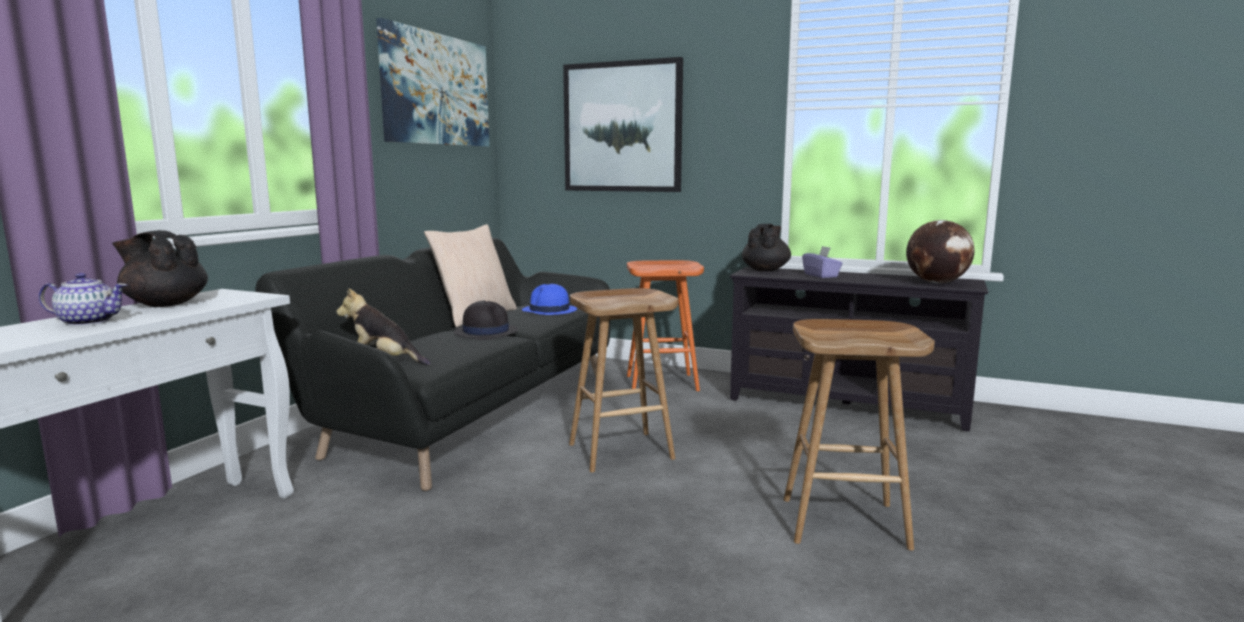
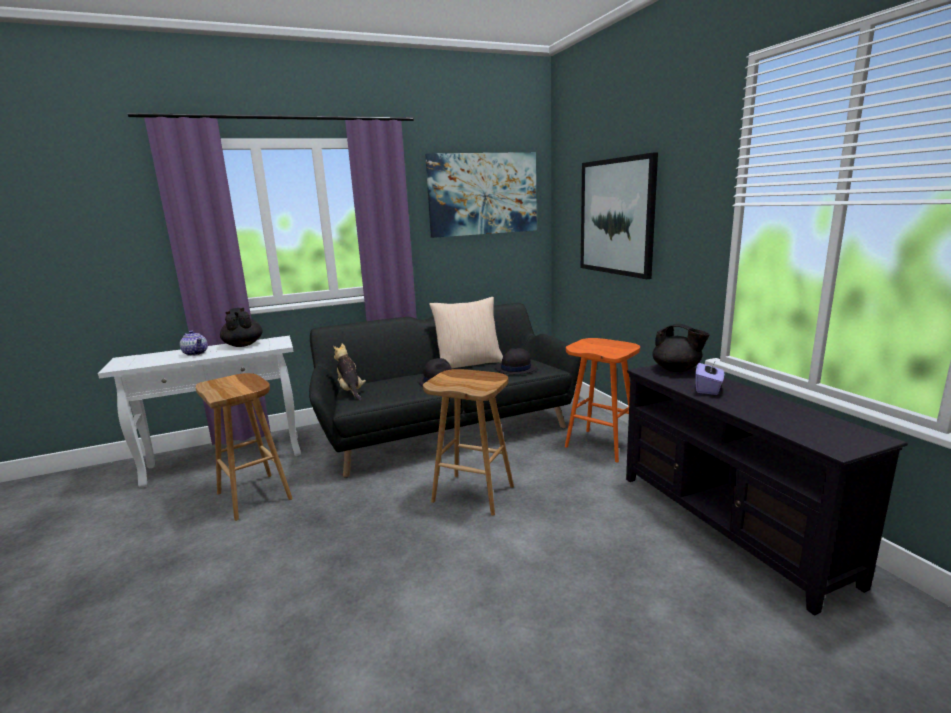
camera: 45 degrees right, 5 degrees up
(549, 311) = (515, 368): blue hat -> black hat
(765, 270) = (677, 369): black teapot -> black teapot turned 60 degrees clockwise
(845, 522) = (506, 630): brown stool -> brown stool (255, 496)
(937, 283) = (812, 431): globe -> none

